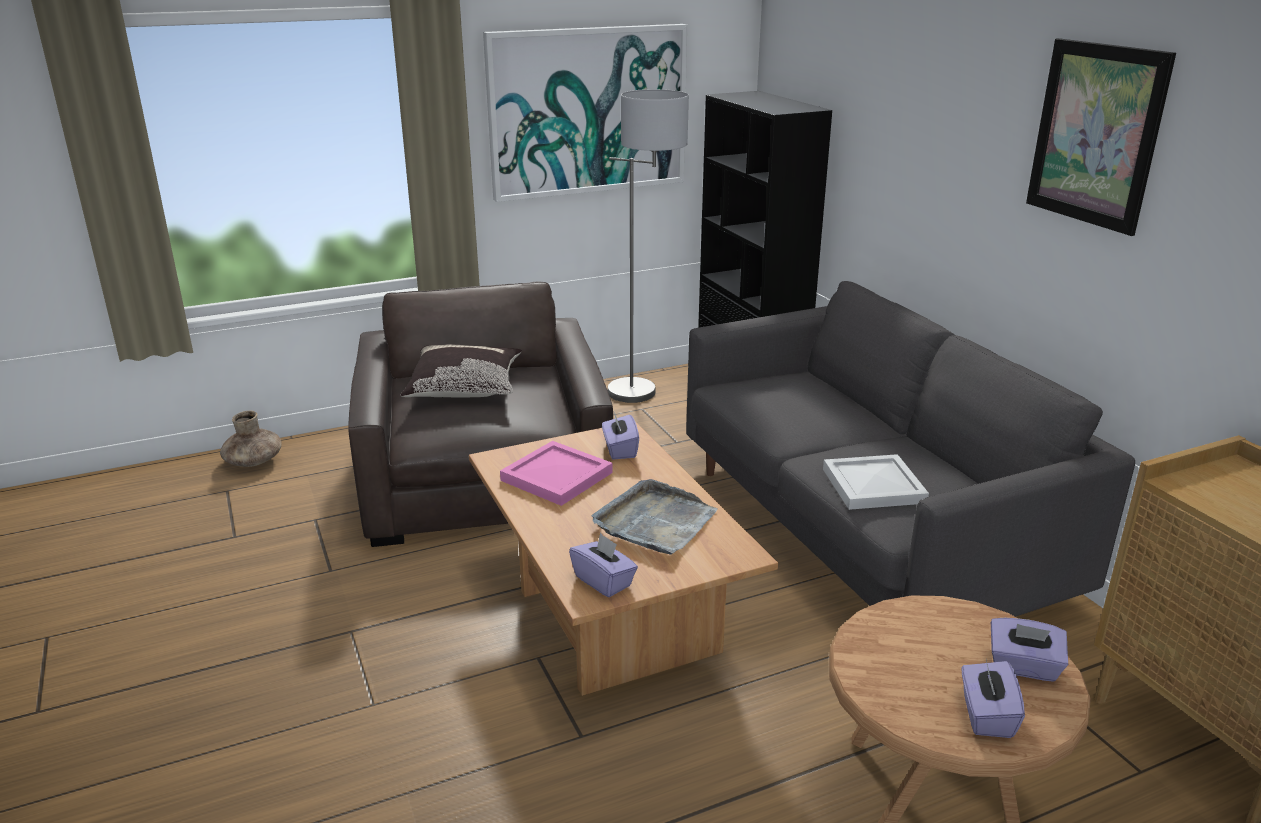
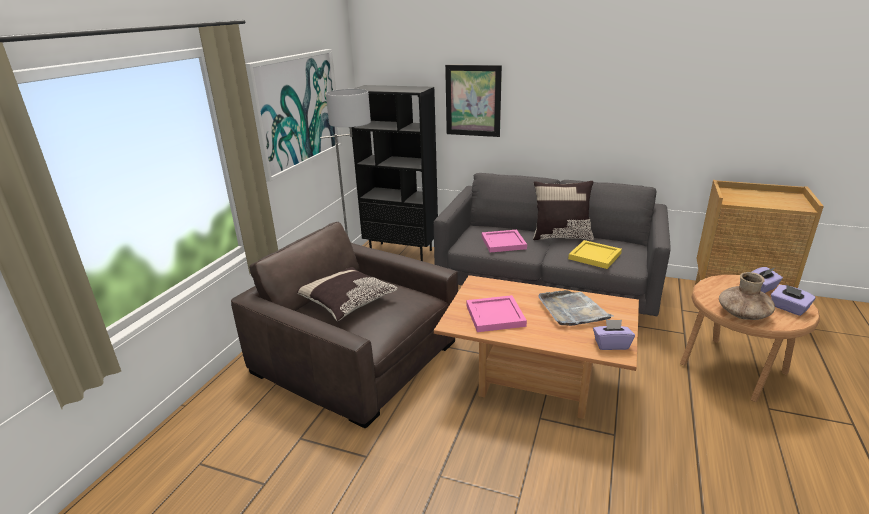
camera: 45 degrees left, 0 degrees up
(253, 462) = (184, 435): brown vase -> brown vase (743, 314)
(620, 450) = (492, 290): purple tissue box -> none
(783, 408) = (504, 242): none -> pink tray
(874, 485) = (594, 256): white tray -> yellow tray
(894, 439) = (561, 237): none -> pillow
(1096, 134) = (618, 71): picture -> picture (473, 101)

